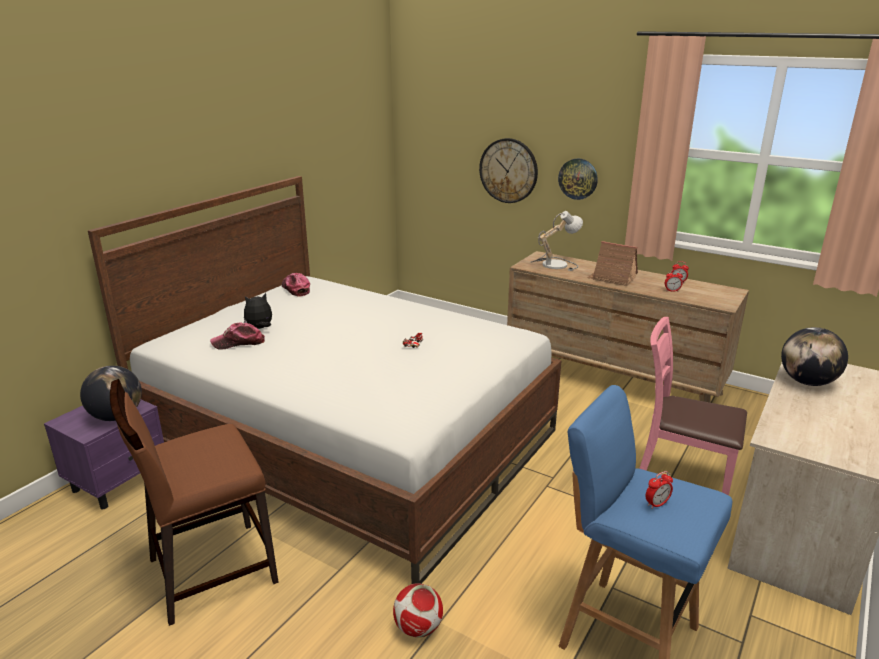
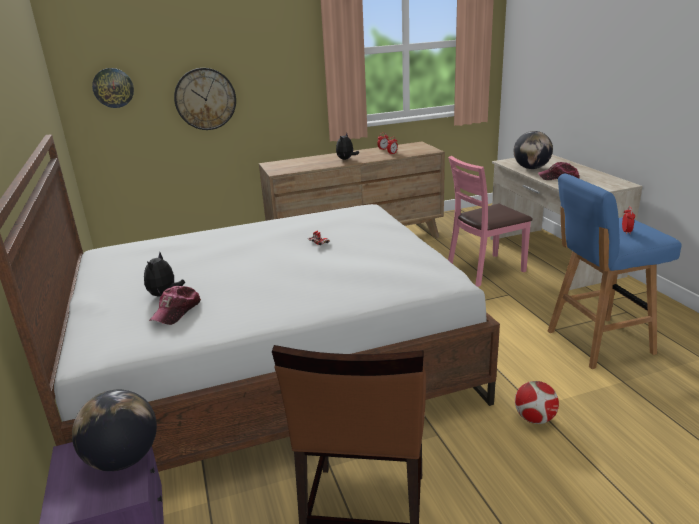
camera: 50 degrees left, 0 degrees up
(295, 289) = (112, 259): cap -> cap (558, 177)
(554, 264) = (292, 165): table lamp -> none
(578, 179) = (273, 91): wall clock -> wall clock (113, 88)
(612, 278) = (346, 159): toy house -> plush toy

